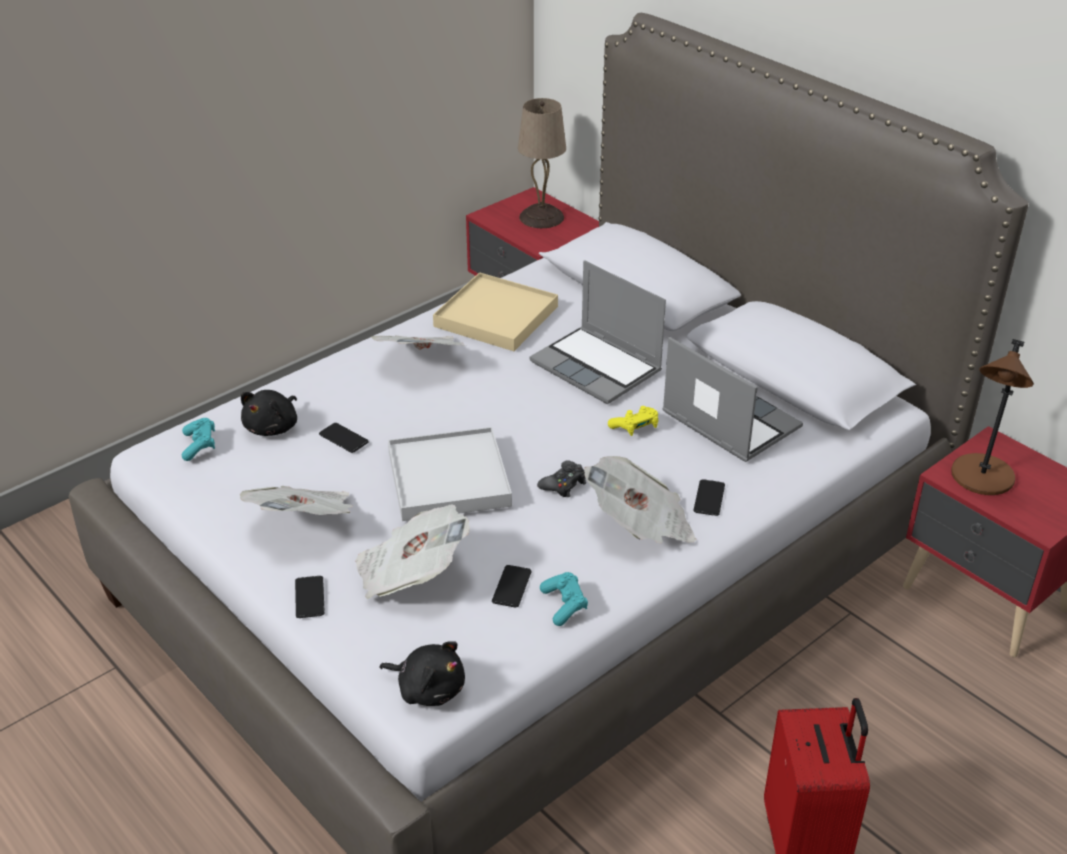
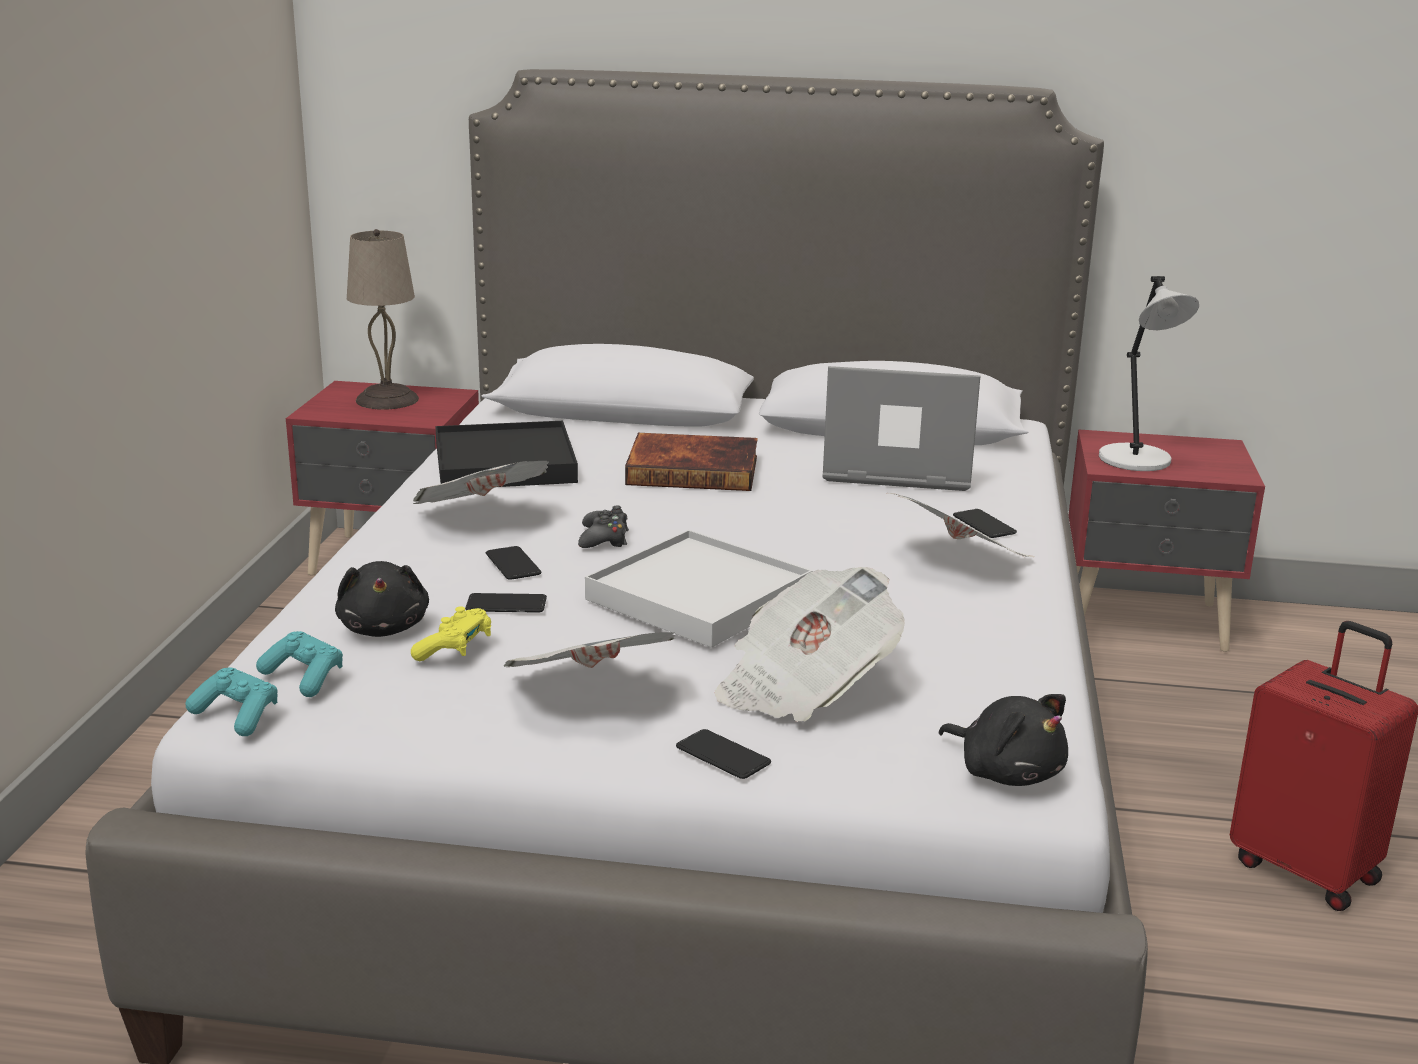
camera: 40 degrees left, 15 degrees down
(428, 688) = (1007, 772): black plush toy -> black plush toy turned 60 degrees clockwise
(496, 316) = (505, 463): beige tray -> black tray
(511, 587) = (930, 655): phone -> phone (513, 564)
(564, 484) = (828, 561): black game controller -> black game controller (604, 539)
(564, 605) = (1008, 648): turquoise game controller -> turquoise game controller (237, 715)
(598, 367) = (694, 469): laptop -> book
(635, 428) = (817, 500): yellow game controller -> yellow game controller (455, 649)
(981, 478) = (1137, 461): brown table lamp -> grey table lamp

